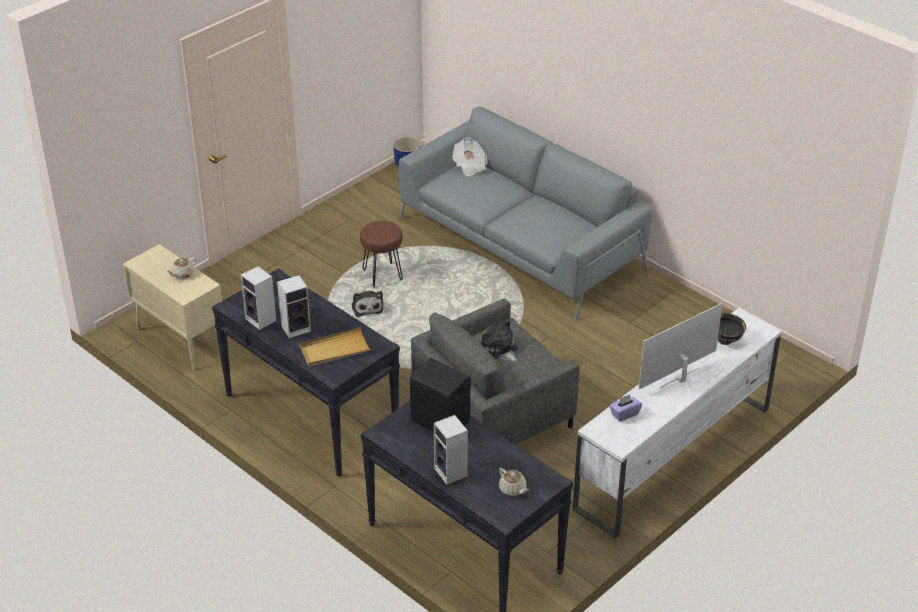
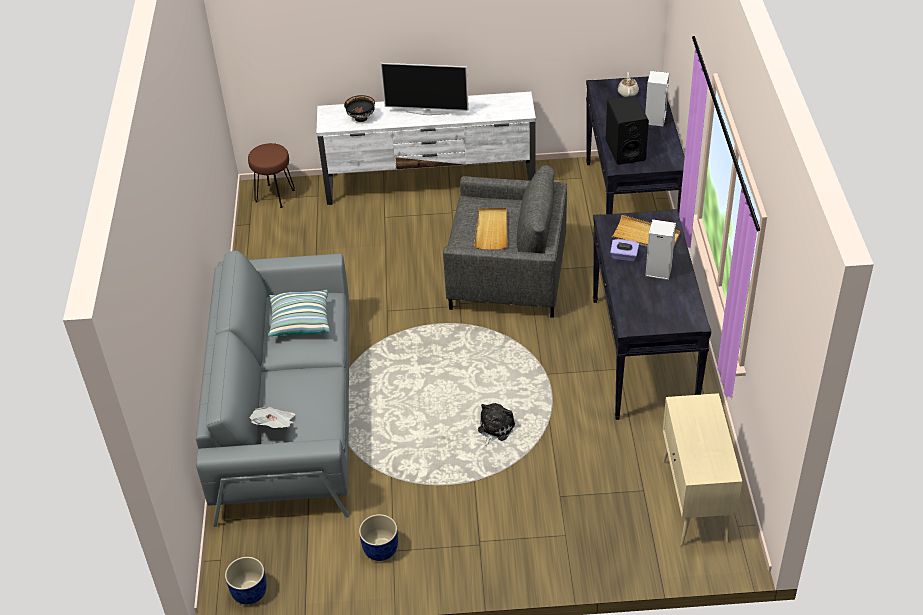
camera: 135 degrees left, 5 degrees up
(182, 274) = (691, 430): beige teapot -> none
(262, 320) = (679, 293): speaker -> none
(359, 215) = (380, 549): none -> blue planter
(382, 276) = (444, 455): brown stool -> brown stool (275, 195)
(500, 349) = (491, 230): plush toy -> beige tray
(546, 220) = (300, 321): none -> pillow
(624, 414) = (493, 111): purple tissue box -> purple tissue box (624, 257)

